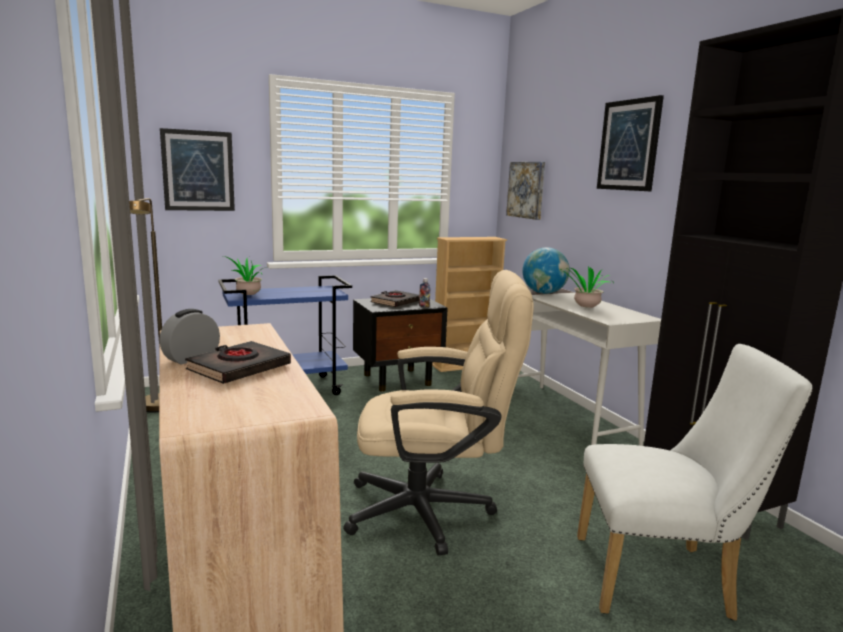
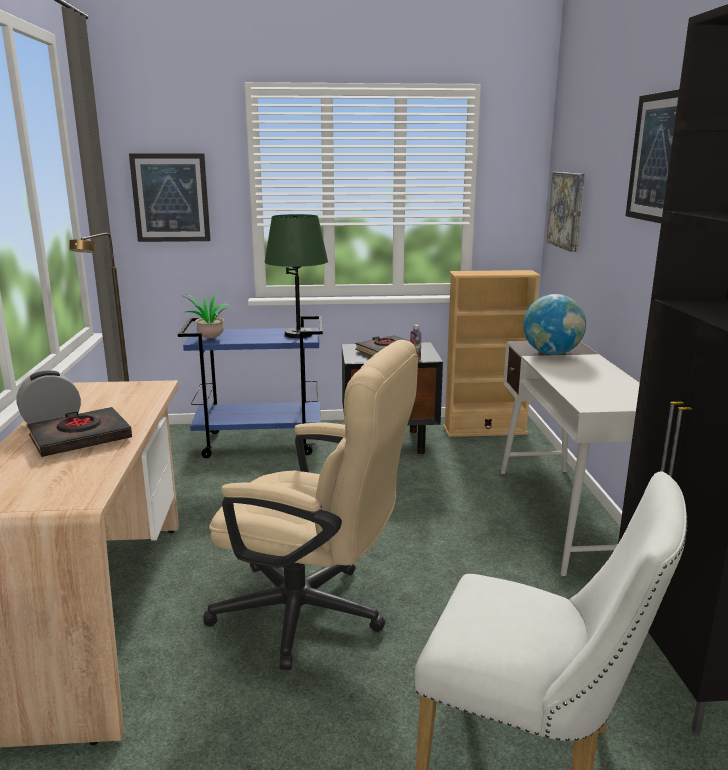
camera: 20 degrees right, 5 degrees up
(324, 290) = (299, 334): none -> green table lamp
(585, 308) = (578, 382): potted plant -> none

